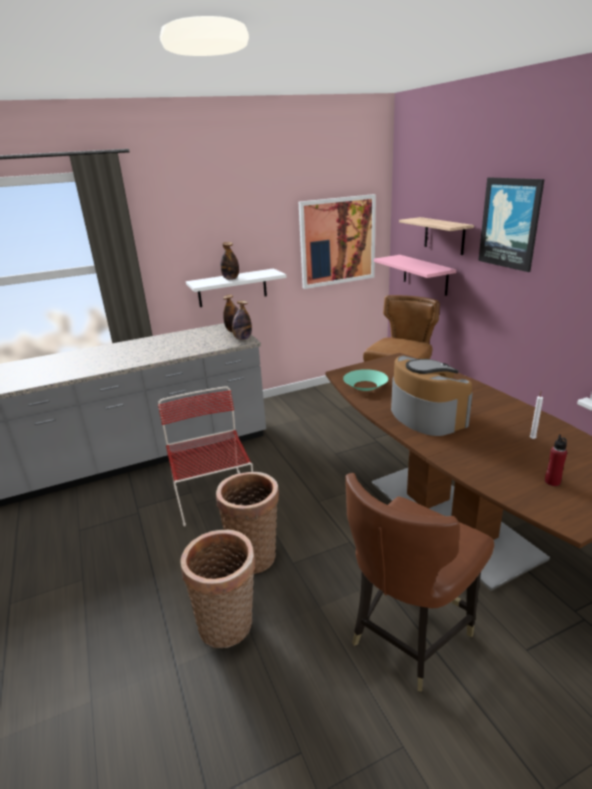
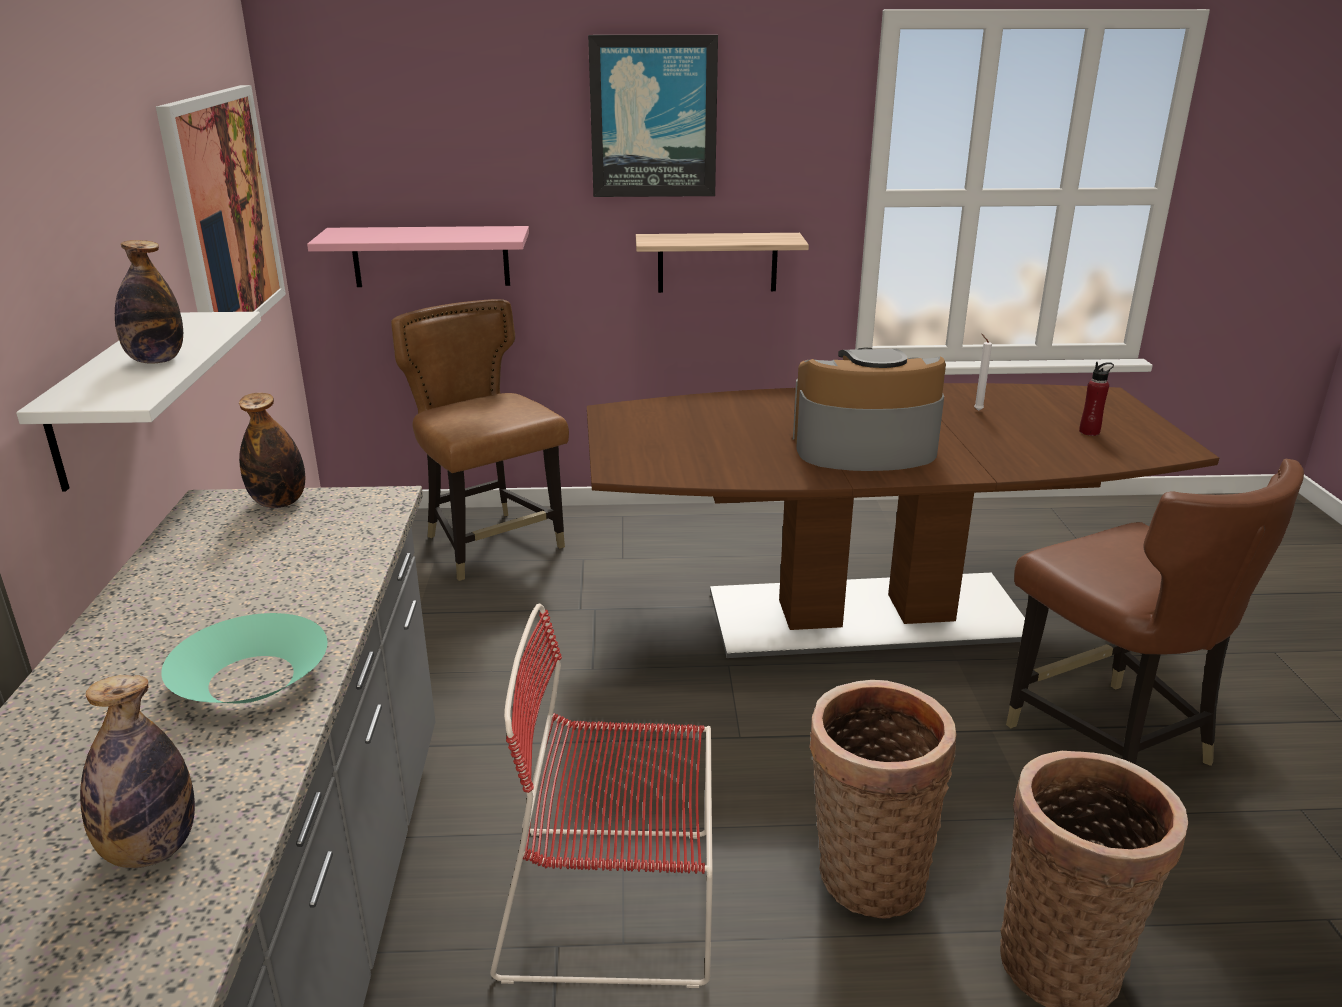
camera: 70 degrees left, 0 degrees up
(242, 339) = (363, 501): bottle -> bottle (151, 850)
(365, 385) = (703, 463): turquoise bowl -> turquoise bowl (251, 678)
(444, 235) = (477, 162): shelf -> shelf (717, 262)

